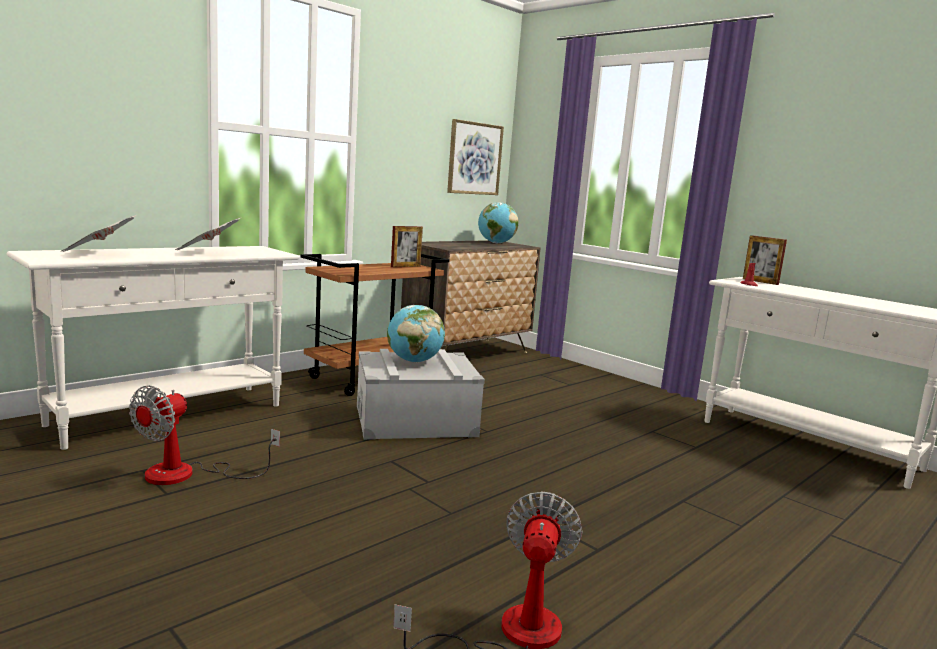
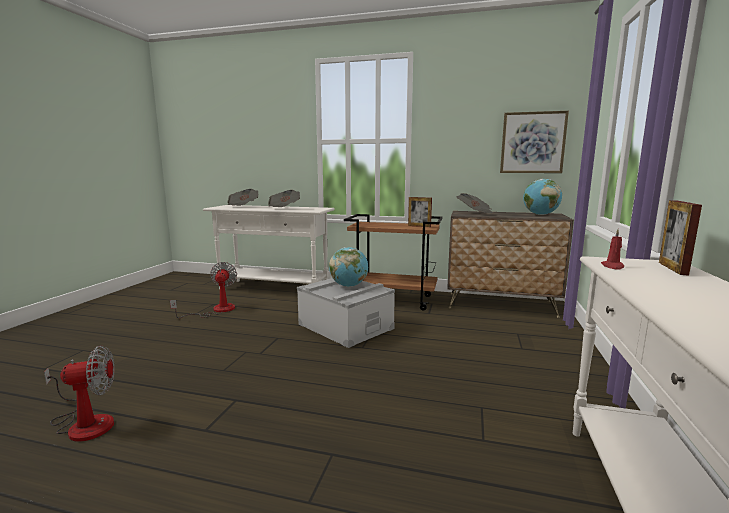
camera: 60 degrees right, 0 degrees up
(187, 474) = (216, 310): fan -> fan turned 90 degrees clockwise
(451, 245) = (475, 214): none -> newspaper

